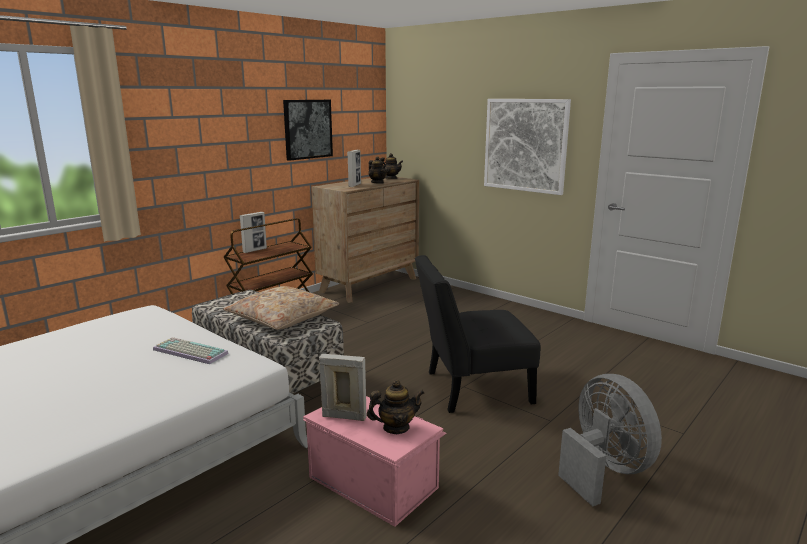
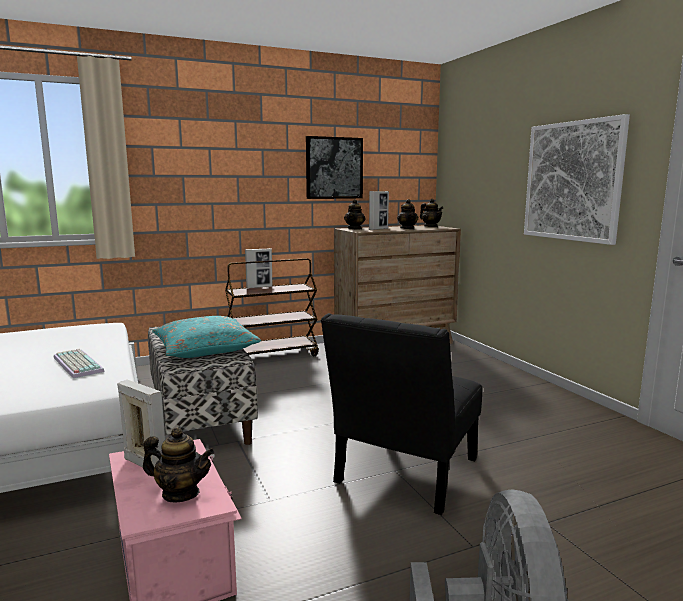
camera: 25 degrees right, 5 degrees down
(282, 318) = (205, 349): beige pillow -> turquoise pillow
(332, 186) = (355, 229): none -> teapot
(472, 388) = (403, 475): black chair -> black chair turned 75 degrees counterclockwise

